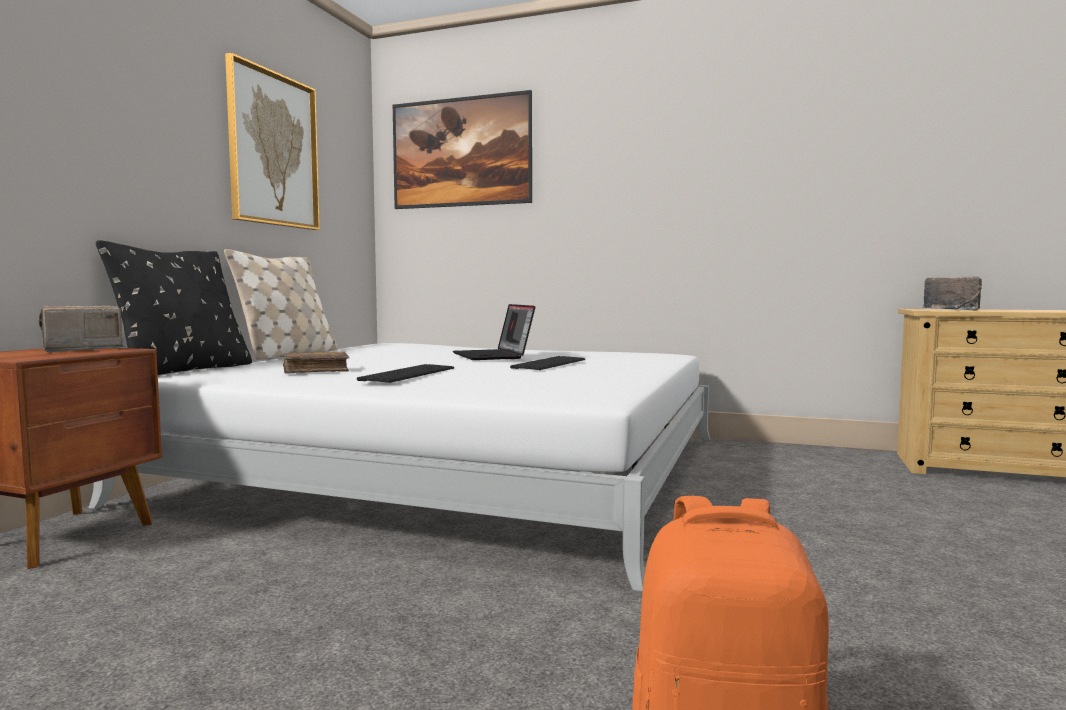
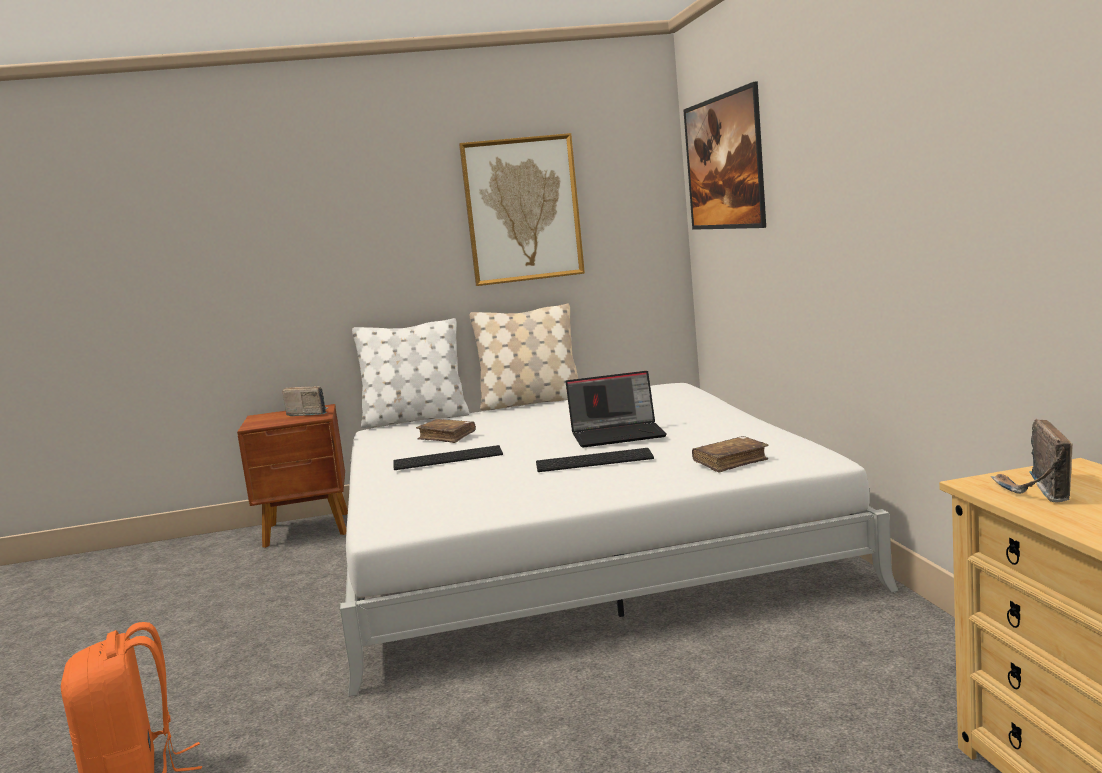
camera: 60 degrees right, 5 degrees up
(185, 370) = (415, 419): black pillow -> white pillow
(494, 356) = (619, 434): laptop -> laptop turned 135 degrees counterclockwise
(634, 358) = (730, 462): none -> brown book

